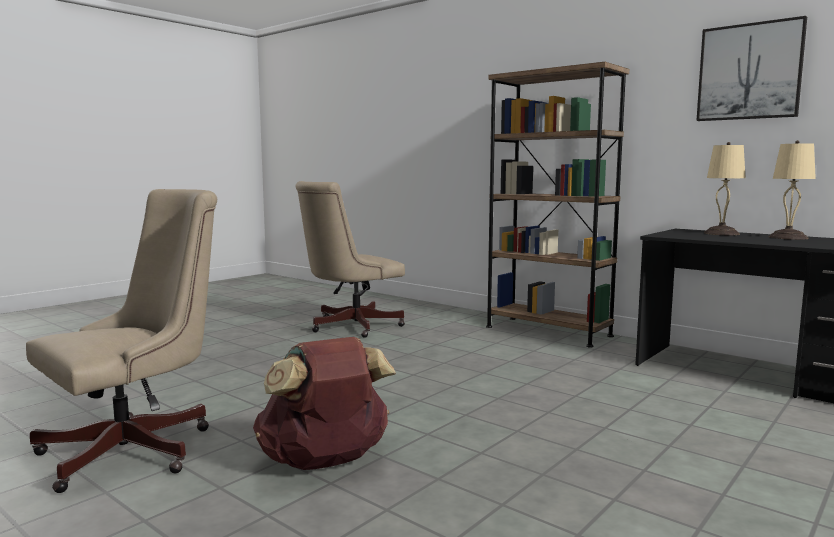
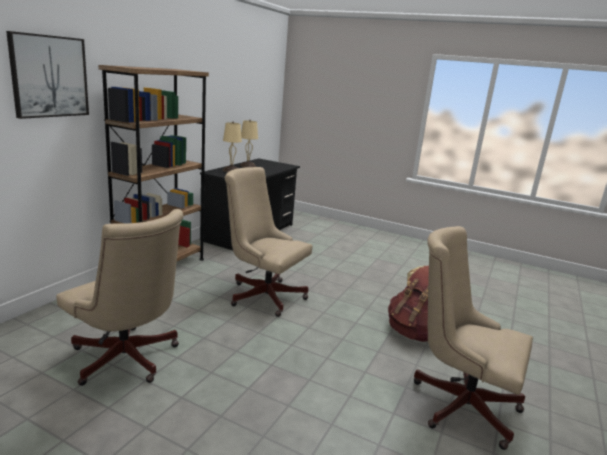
camera: 105 degrees left, 10 degrees up
(478, 371) = (263, 294): none -> beige office chair
(749, 72) = (218, 79): picture -> picture (49, 76)

